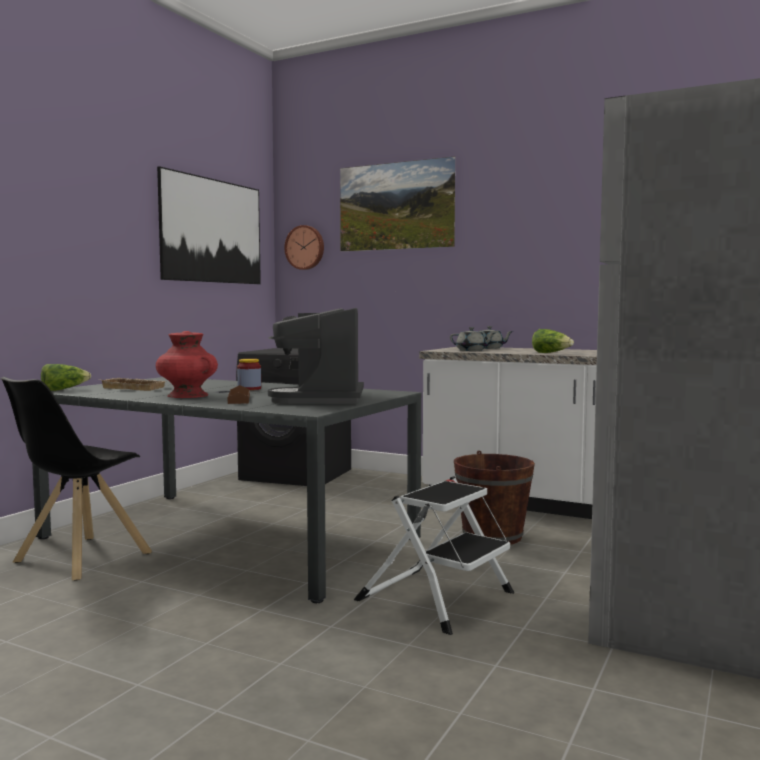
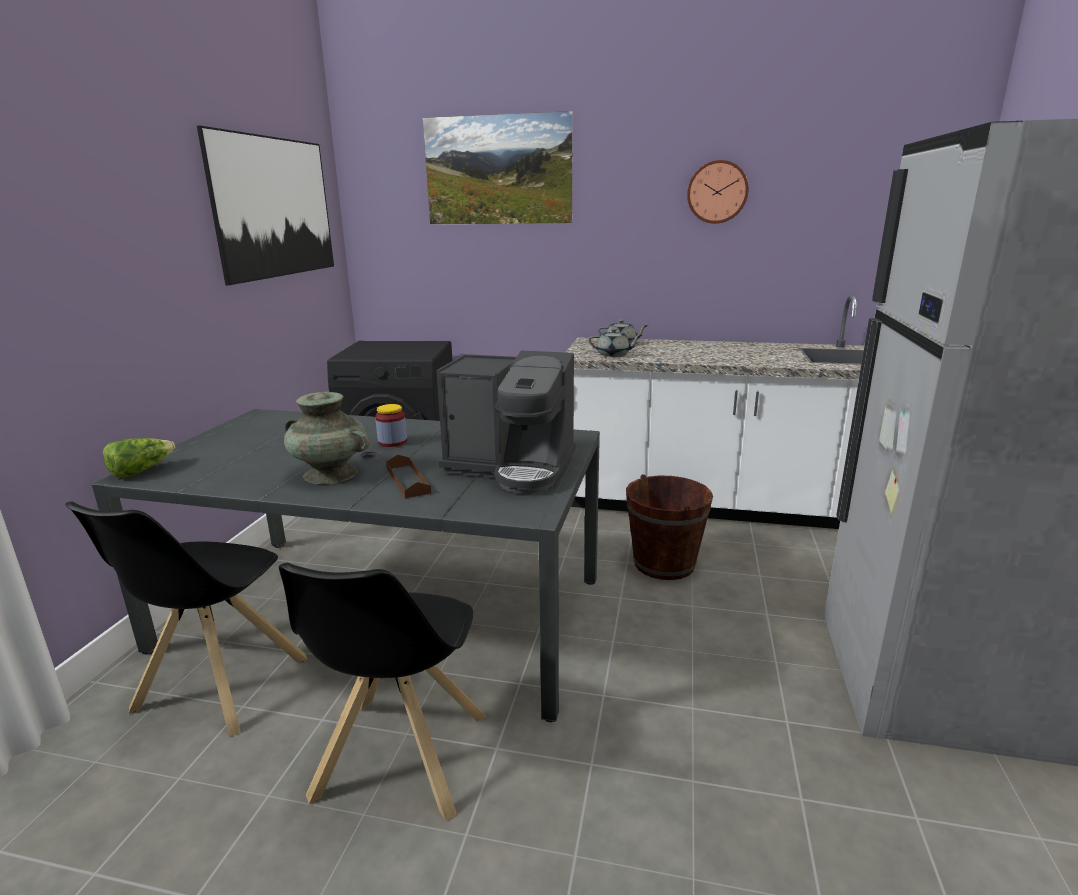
camera: 15 degrees left, 15 degrees up
(136, 388) = (242, 455): beige tray -> none
(184, 605) = (399, 759): none -> black chair
(188, 395) = (331, 474): red vase -> turquoise vase
(305, 247) = (383, 218): wall clock -> wall clock (717, 192)
(324, 399) = (512, 467): coffee machine -> coffee machine turned 60 degrees counterclockwise
(436, 598) = (672, 685): step ladder -> none
(551, 353) = (705, 358): lettuce -> none

